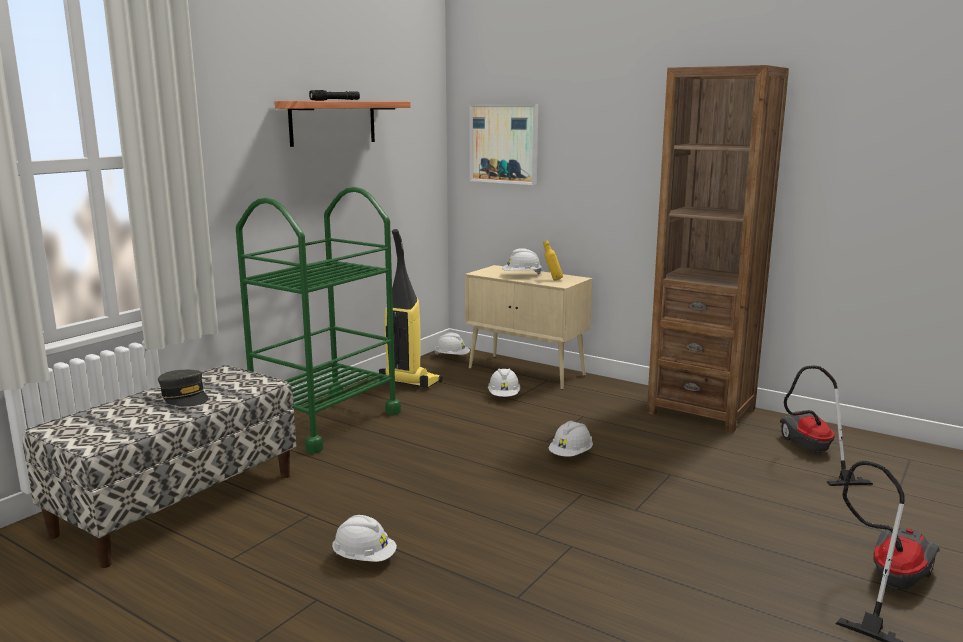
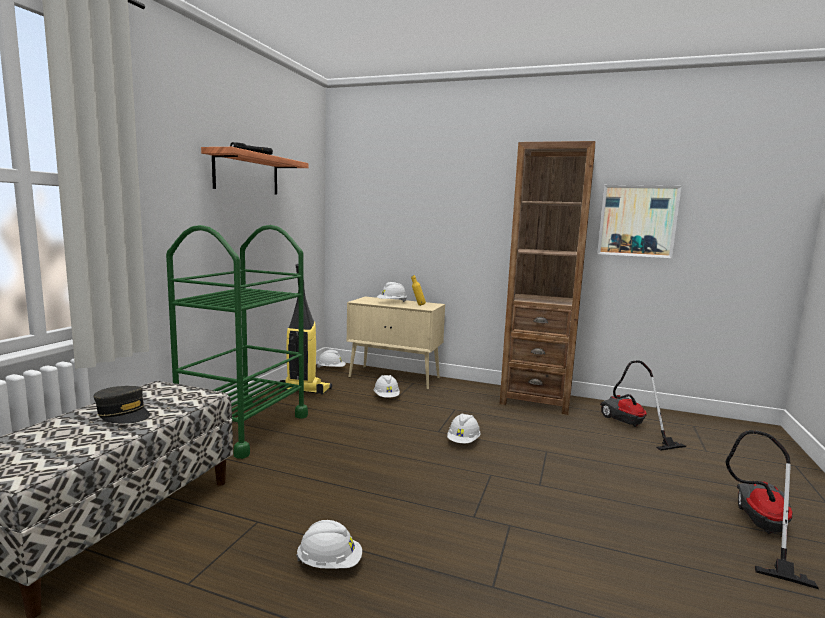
camera: 15 degrees left, 5 degrees down
(504, 143) = (373, 203): picture -> picture (637, 221)

